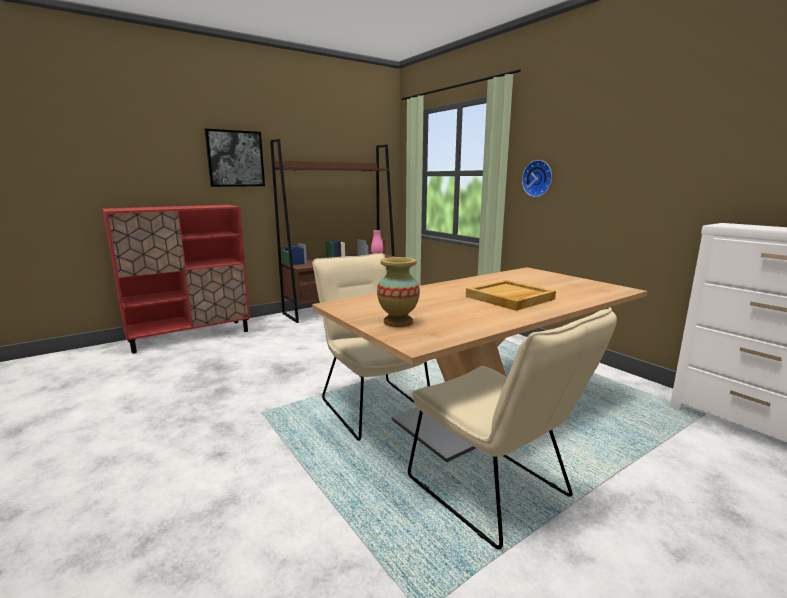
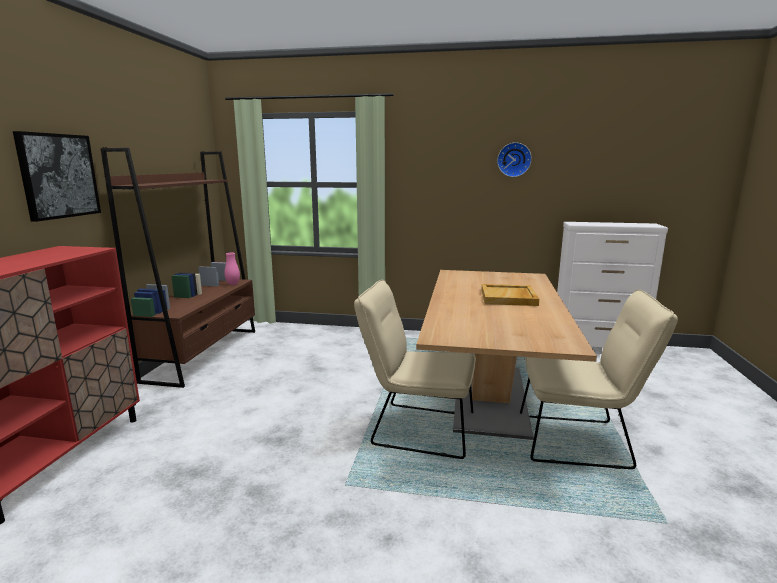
camera: 45 degrees left, 0 degrees up
(398, 322) = (517, 336): vase -> none
(538, 178) = (414, 191): wall clock -> wall clock (514, 159)

